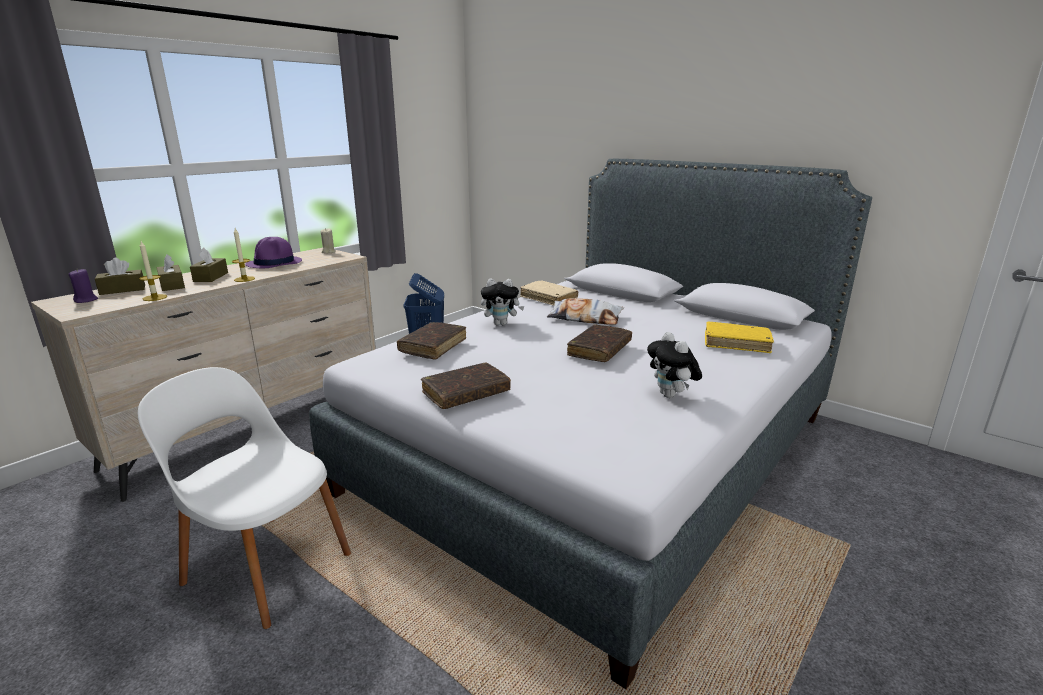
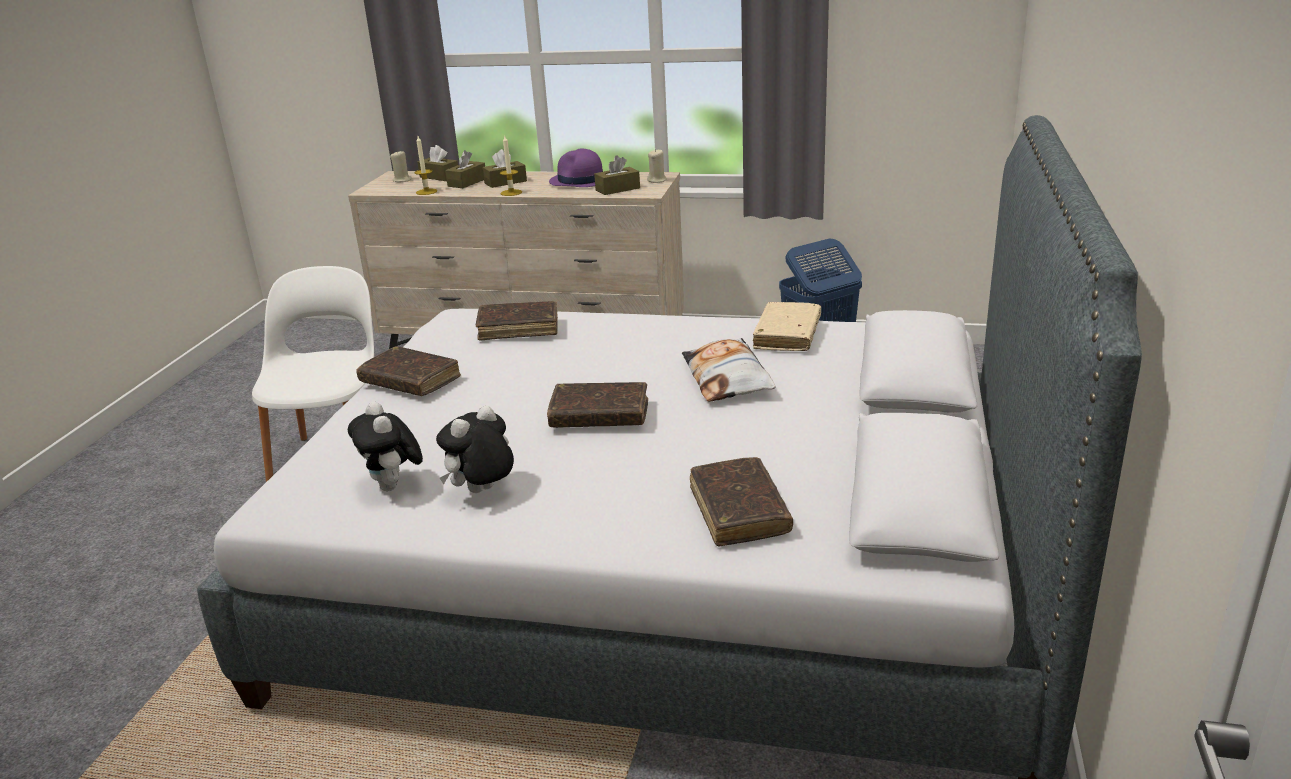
camera: 65 degrees right, 5 degrees up
(86, 300) = (402, 180): purple candle -> beige candle
(320, 260) = (617, 189): none -> brown tissue box
(501, 324) = (641, 338): plush toy -> plush toy (394, 486)
(736, 343) = (739, 511): yellow book -> brown book

